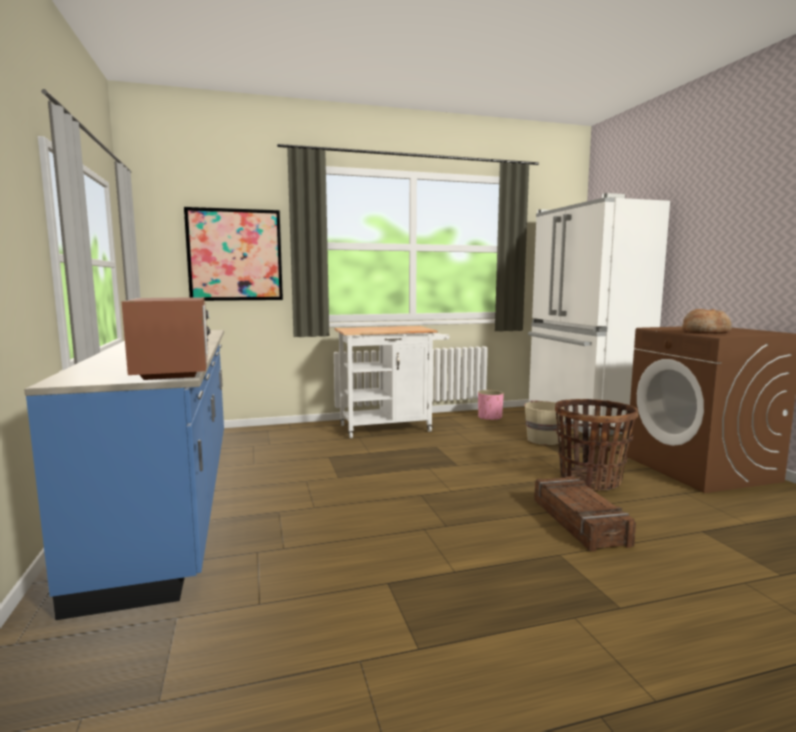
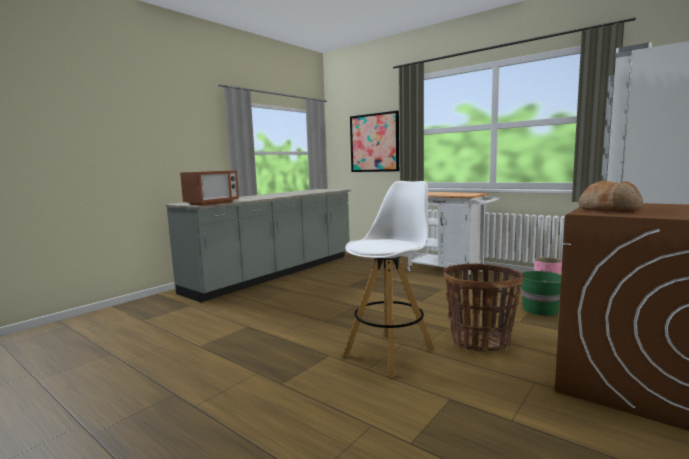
camera: 55 degrees right, 0 degrees up
(173, 499) = (276, 273): blue counter -> grey counter
(544, 440) = (541, 310): beige bucket -> green bucket
(580, 521) = (390, 352): crate -> white stool

